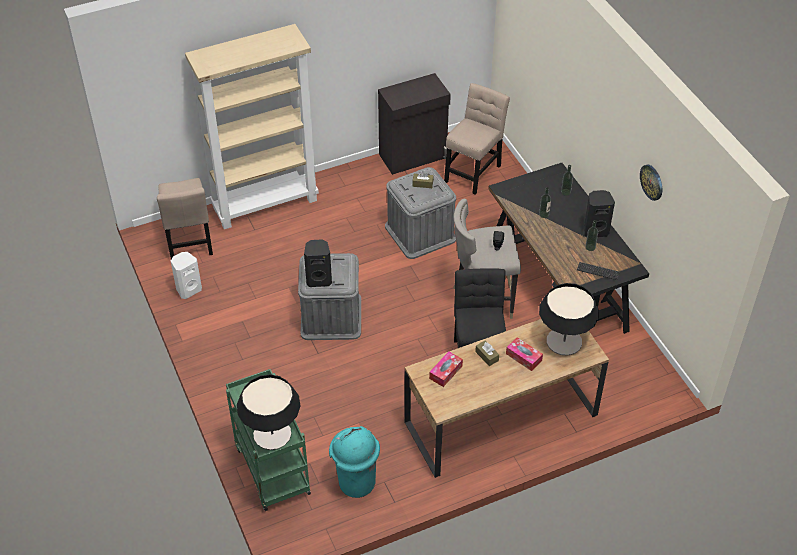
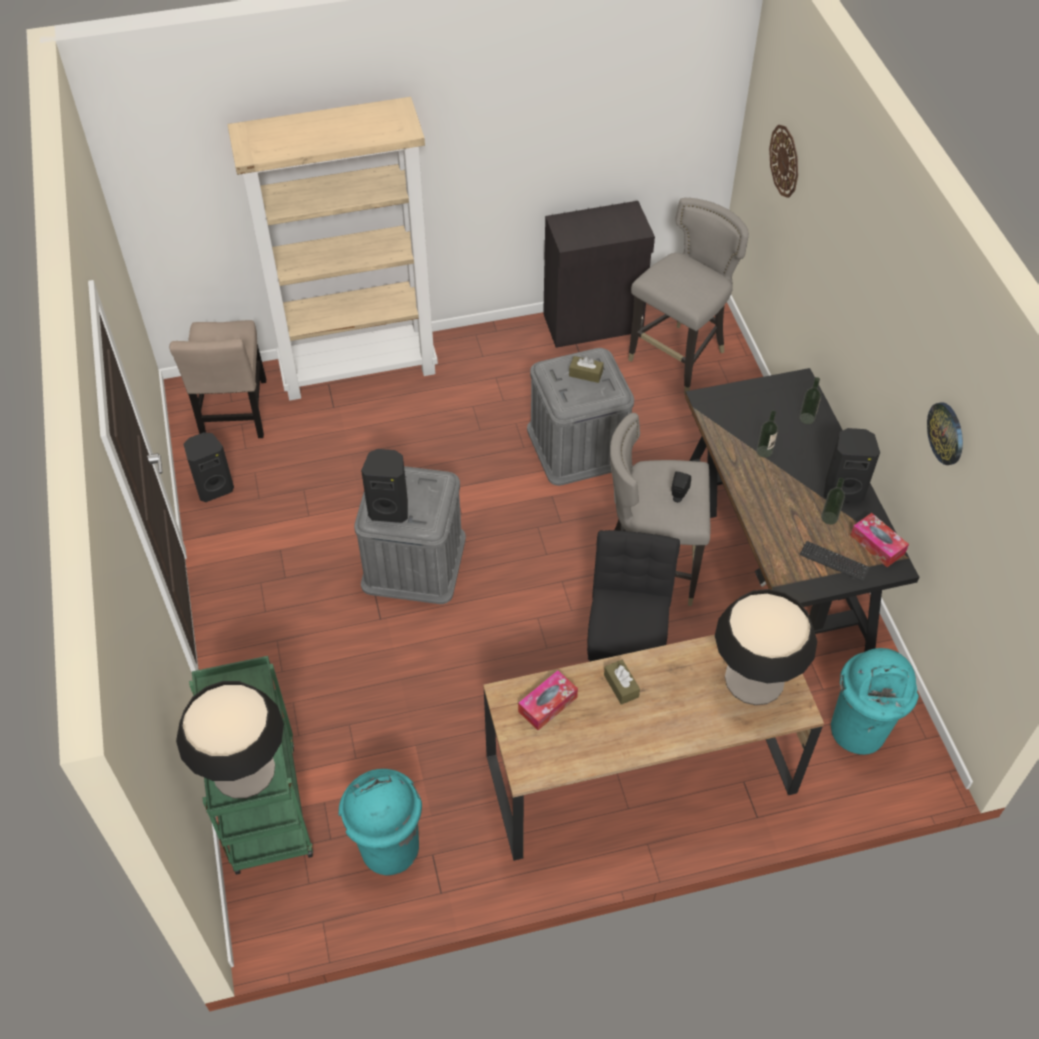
camera: 10 degrees right, 5 degrees up
(188, 289) = (214, 487): white speaker -> black speaker
(473, 171) = (679, 358): beige chair -> grey stool
(523, 357) = (681, 697): tissue box -> tissue box (877, 544)
(528, 37) = (785, 161): none -> wall clock
(628, 375) = (859, 730): none -> turquoise trash can

